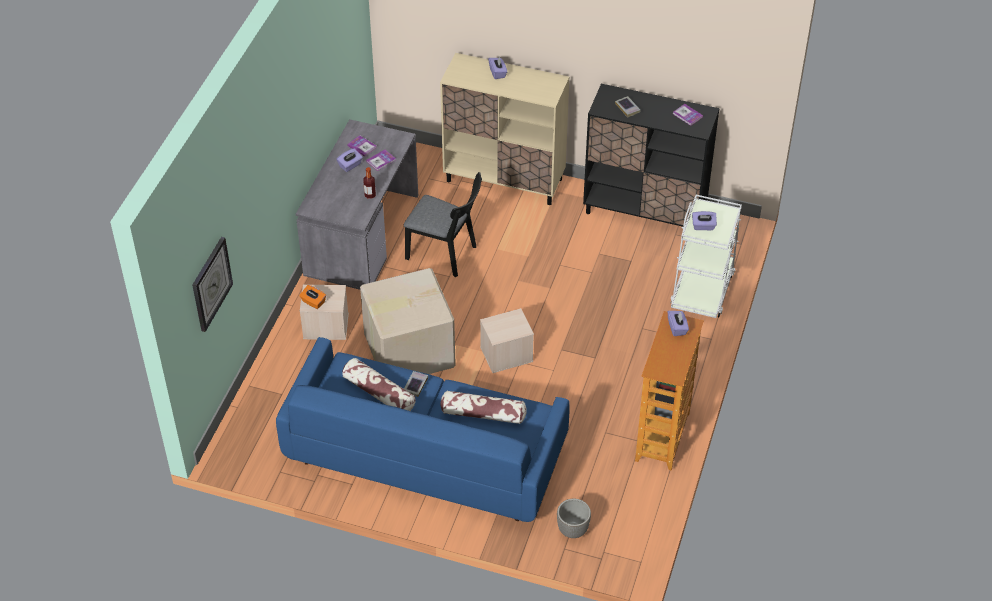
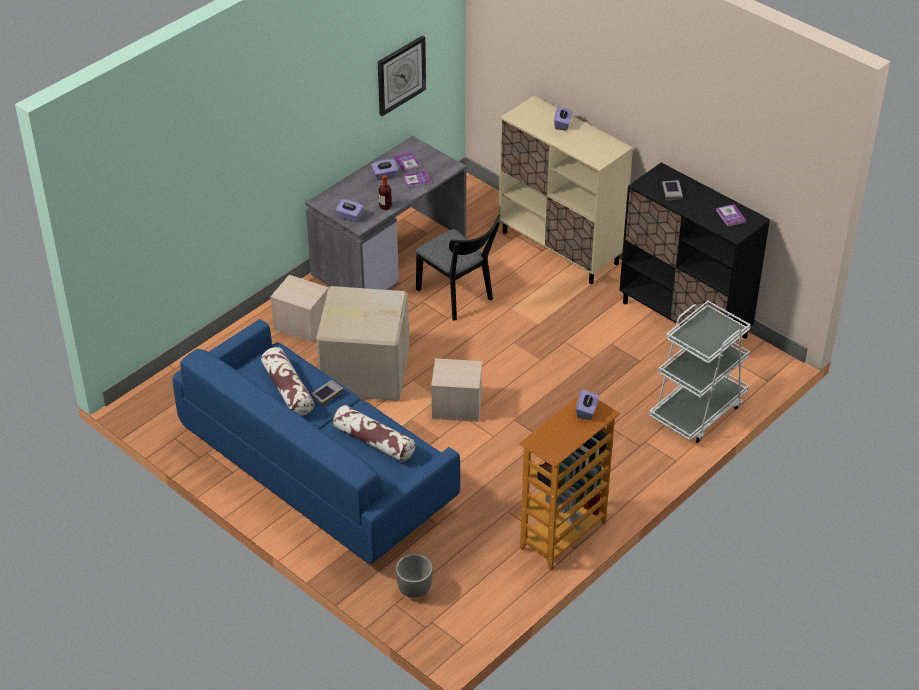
camera: 25 degrees right, 5 degrees down
(211, 284) = (153, 223): wall clock -> wall clock (400, 75)
(313, 302) = (288, 293): orange tissue box -> none
(703, 226) = (697, 333): purple tissue box -> purple tissue box (349, 216)

